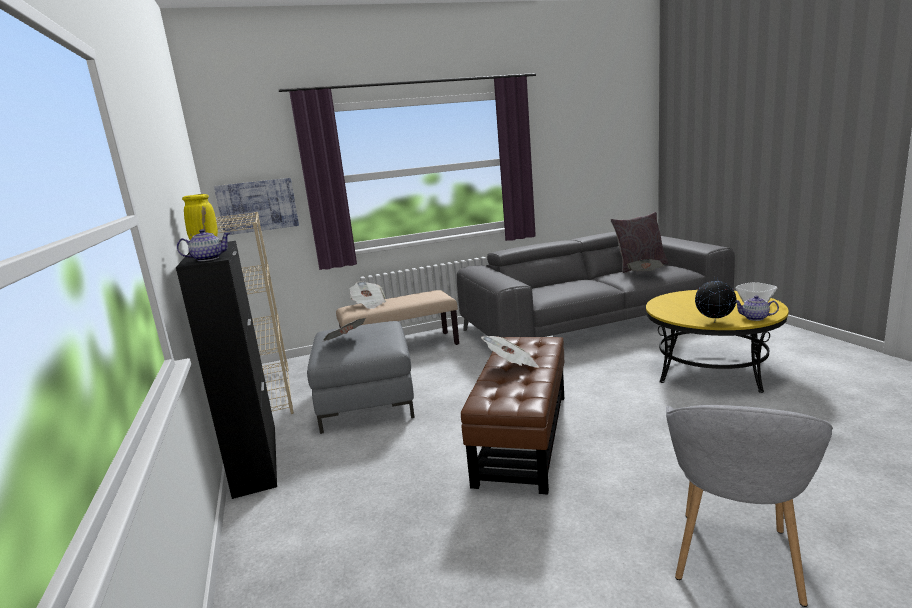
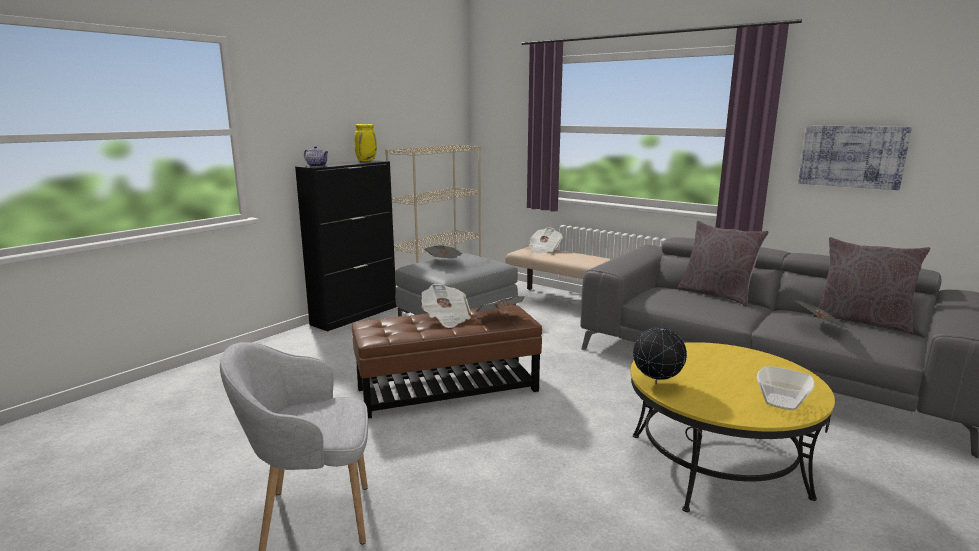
camera: 55 degrees right, 0 degrees up
(257, 206) = (500, 142): picture -> picture (852, 156)
(533, 345) = (499, 317): none -> newspaper
(558, 282) = (717, 294): none -> grey pillow
(755, 318) = (706, 406): teapot -> none

